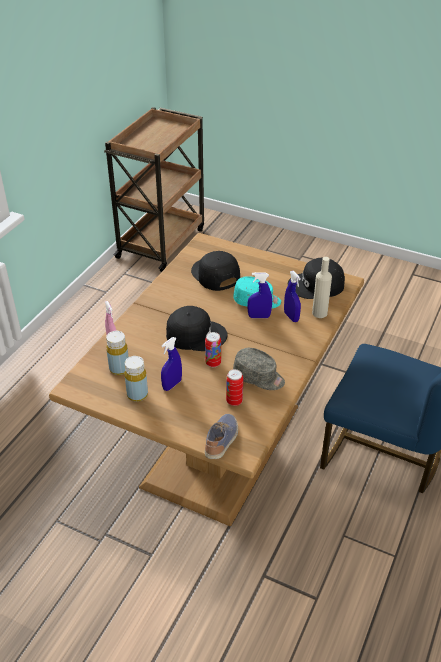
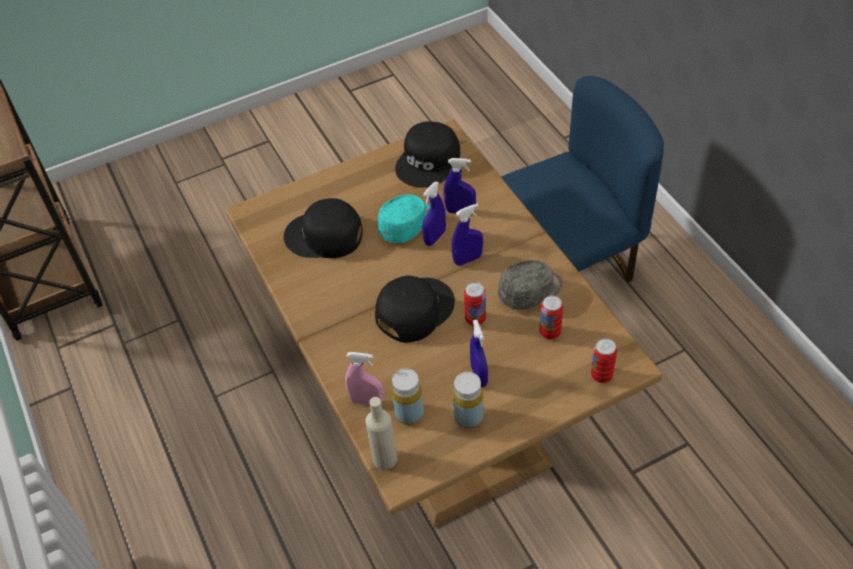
camera: 50 degrees left, 10 degrees up
(222, 441) = (601, 375): shoe -> can
(256, 338) = (467, 259): none -> blue spray bottle
(319, 313) = (475, 185): beige bottle -> beige bottle (385, 458)

